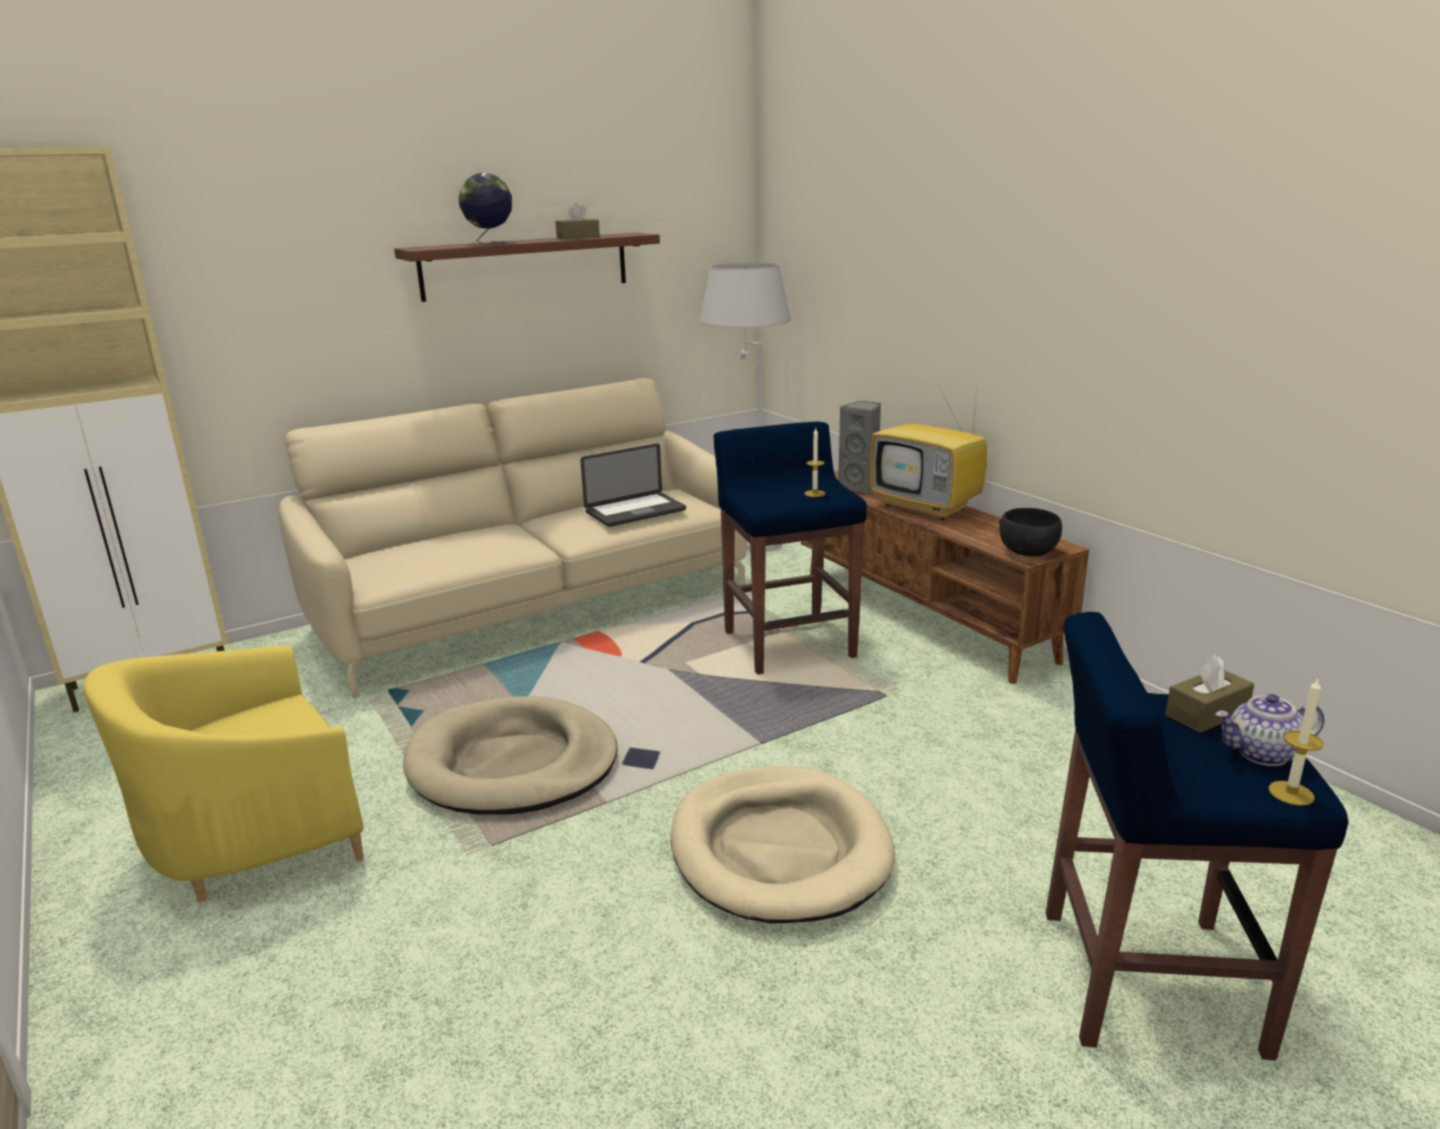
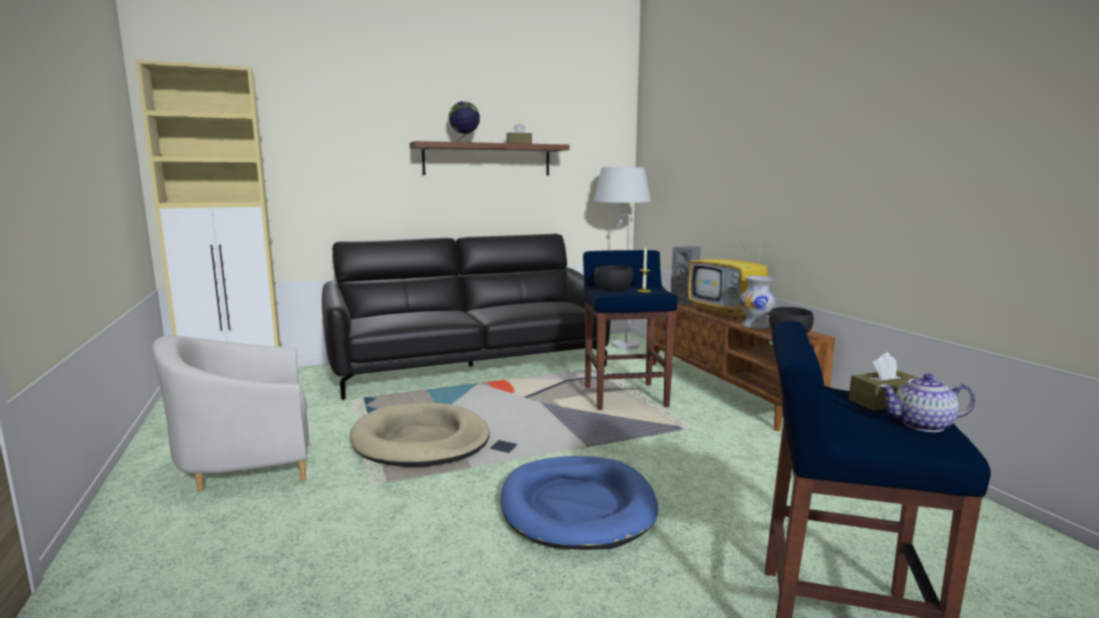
camera: 10 degrees right, 10 degrees down
(256, 839) = (249, 463): yellow armchair -> white armchair
(536, 607) = (471, 365): beige sofa -> black sofa
(635, 511) = (537, 307): laptop -> none
(769, 497) = (612, 291): none -> black bowl
(779, 849) = (577, 507): beige dog bed -> blue dog bed
(975, 534) = (754, 326): none -> white vase
(1291, 793) = (940, 447): candle -> none

